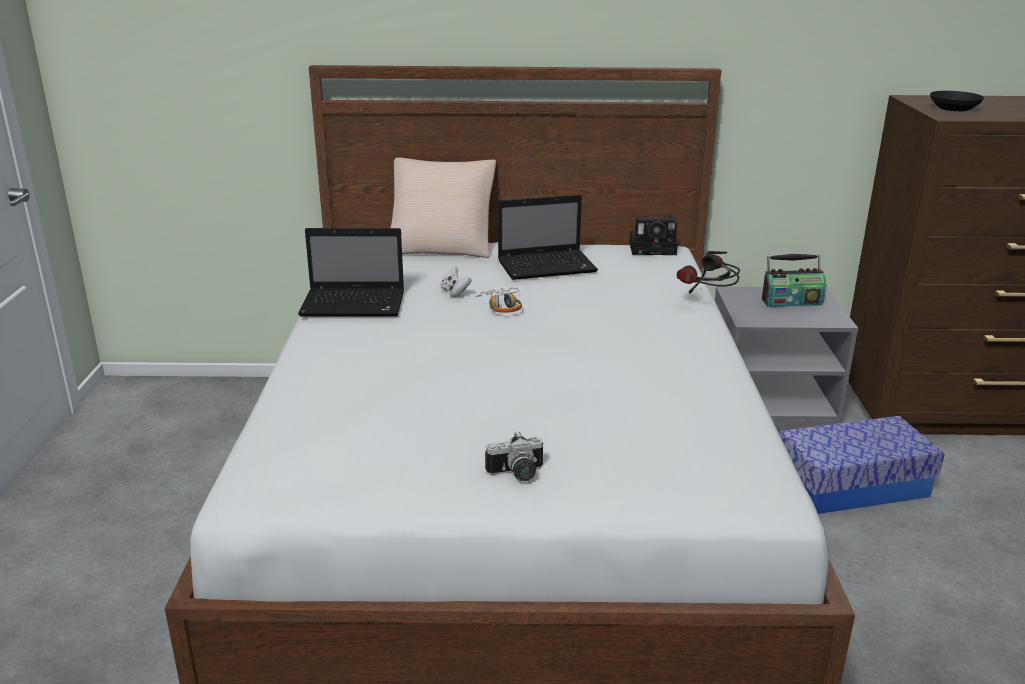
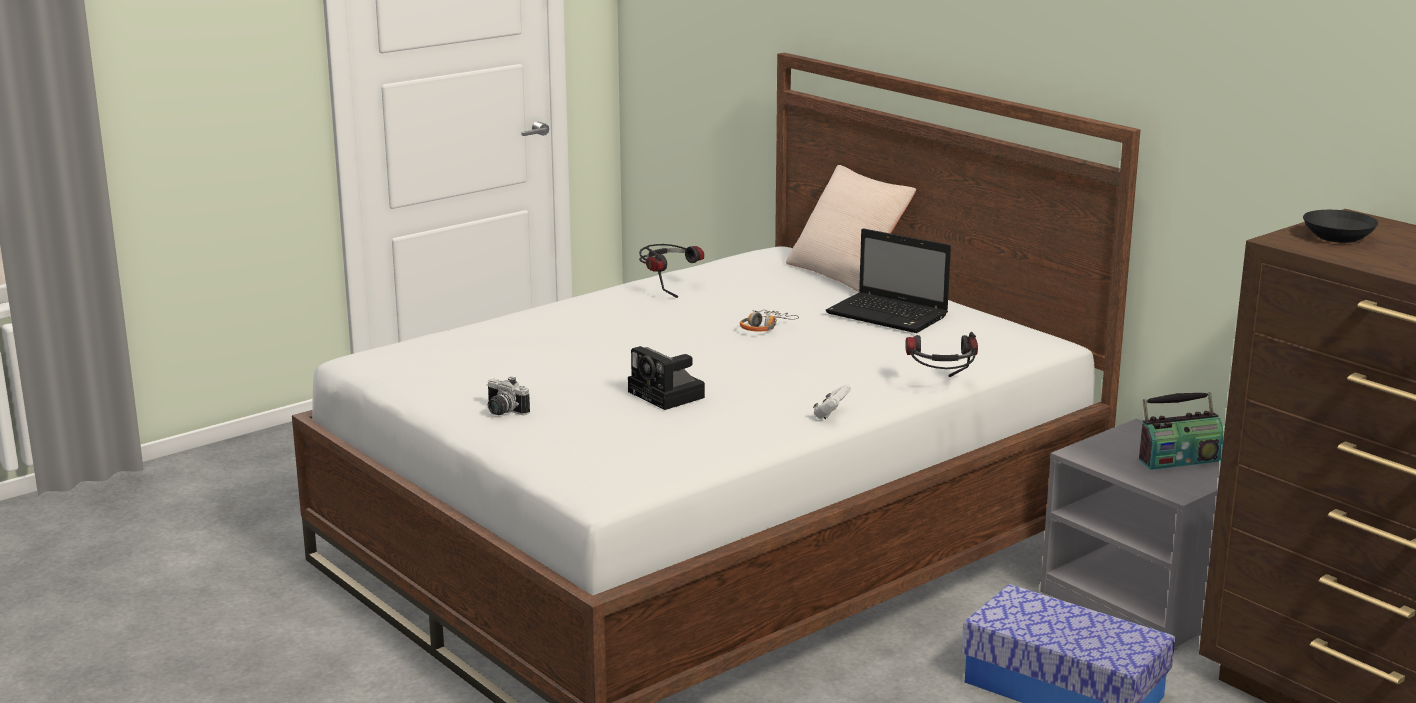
camera: 50 degrees right, 5 degrees down
(355, 304) = (668, 288): laptop -> headphones
(455, 292) = (759, 306): white game controller -> white game controller (831, 414)
(654, 248) = (1035, 336): camera -> camera (668, 395)
(791, 302) = (1178, 459): radio -> radio turned 60 degrees counterclockwise

